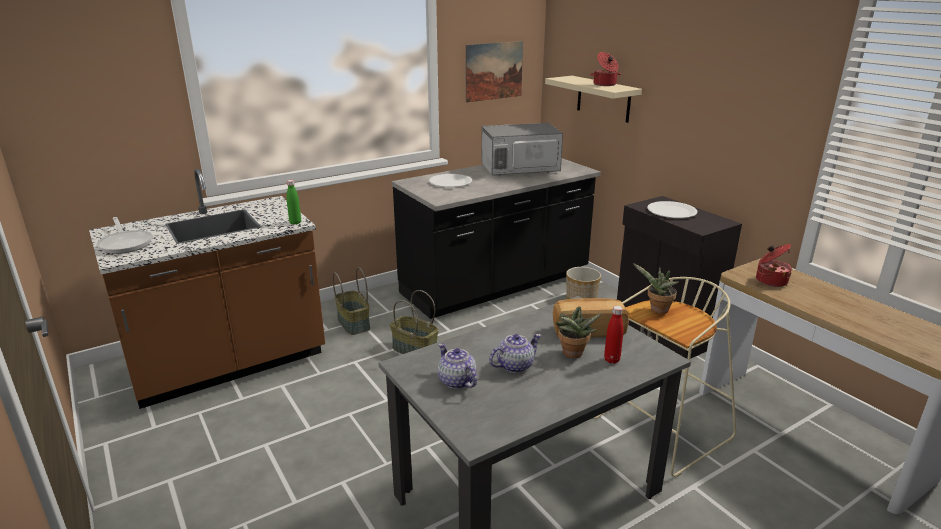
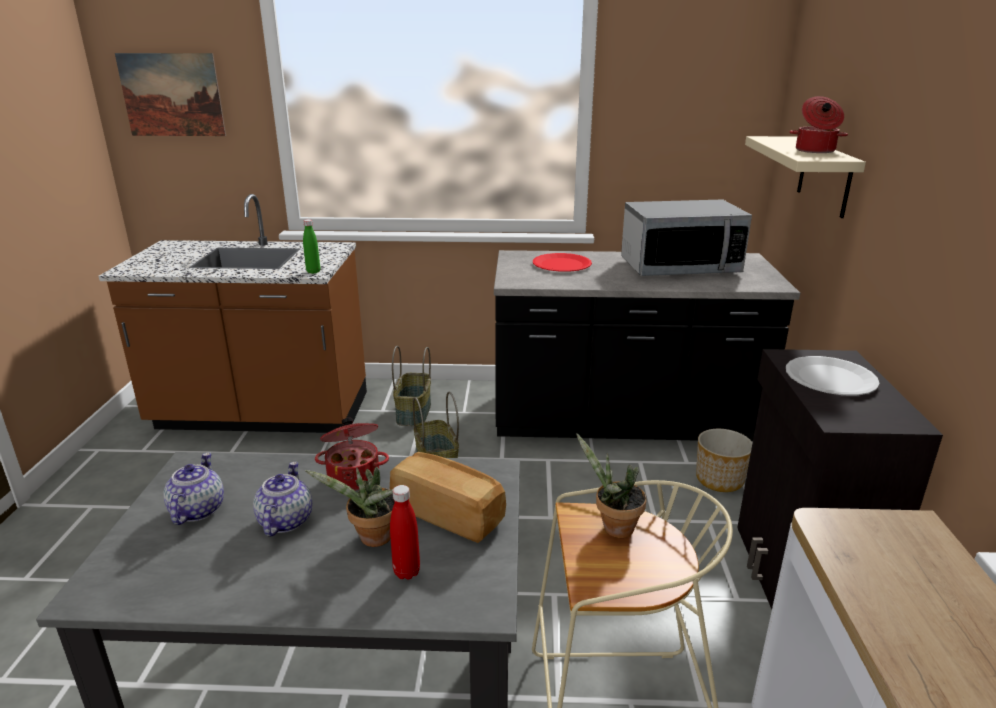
camera: 35 degrees right, 0 degrees up
(126, 243) = (157, 258): frying pan -> none
(450, 182) = (561, 264): white plate -> red plate
(494, 71) = (686, 122): picture -> picture (172, 95)
(515, 365) = (285, 520): teapot -> teapot turned 90 degrees counterclockwise
(520, 170) = (679, 267): microwave -> microwave turned 150 degrees clockwise
(770, 280) = (880, 558): cooking pot -> cooking pot (354, 477)

